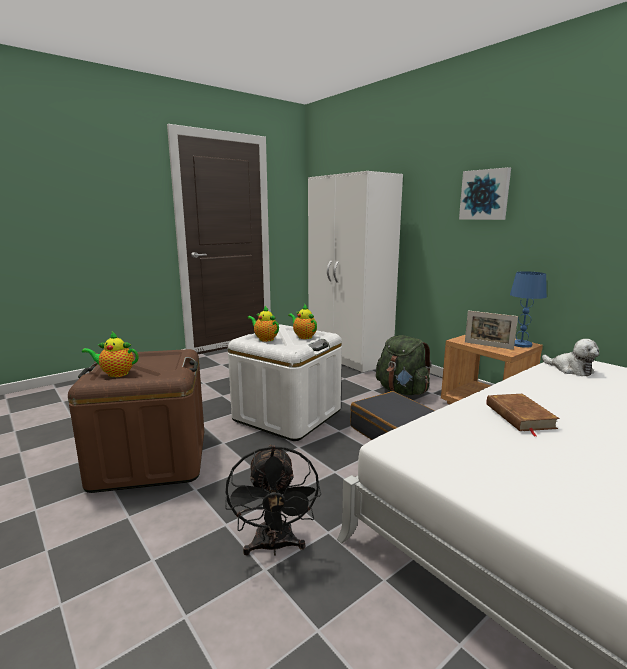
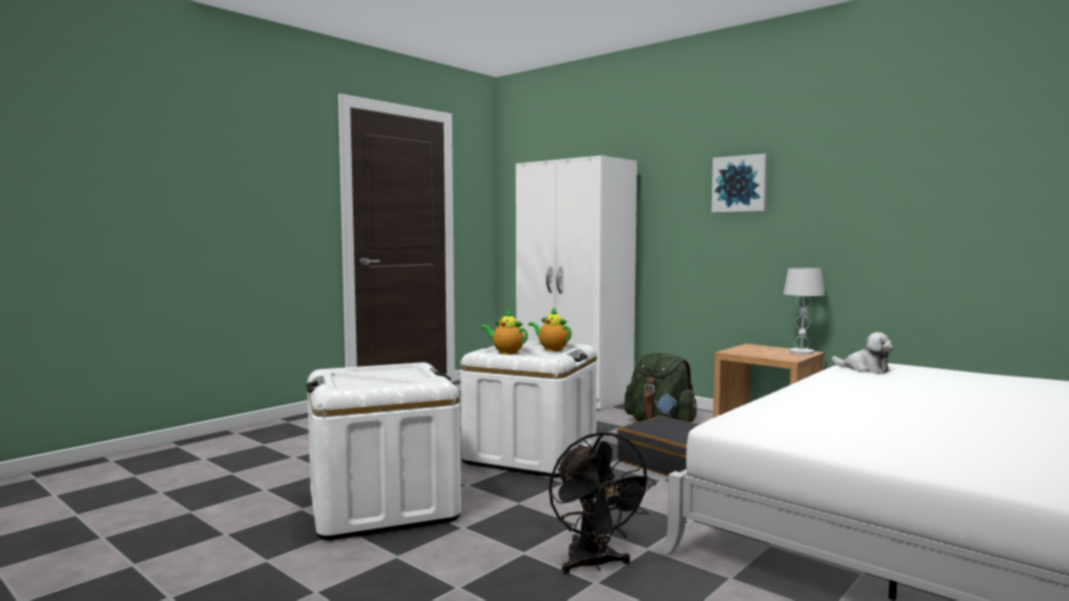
camera: 10 degrees left, 10 degrees down
(115, 374) = (358, 384): teapot -> none
(151, 459) = (382, 505): brown storage box -> white storage box
(488, 345) = (766, 354): picture frame -> none
(519, 416) = (835, 401): brown book -> none
(521, 344) = (801, 352): blue table lamp -> white table lamp

